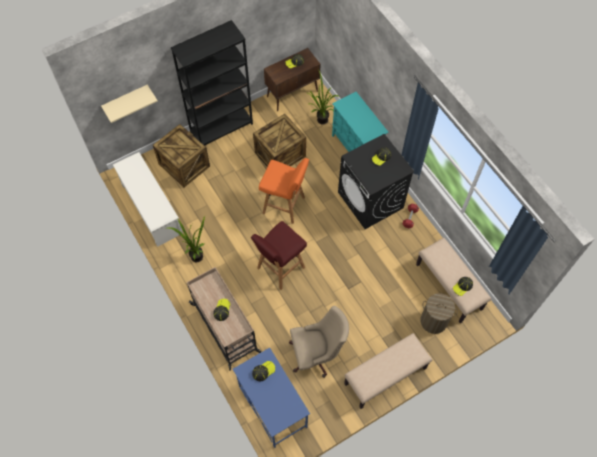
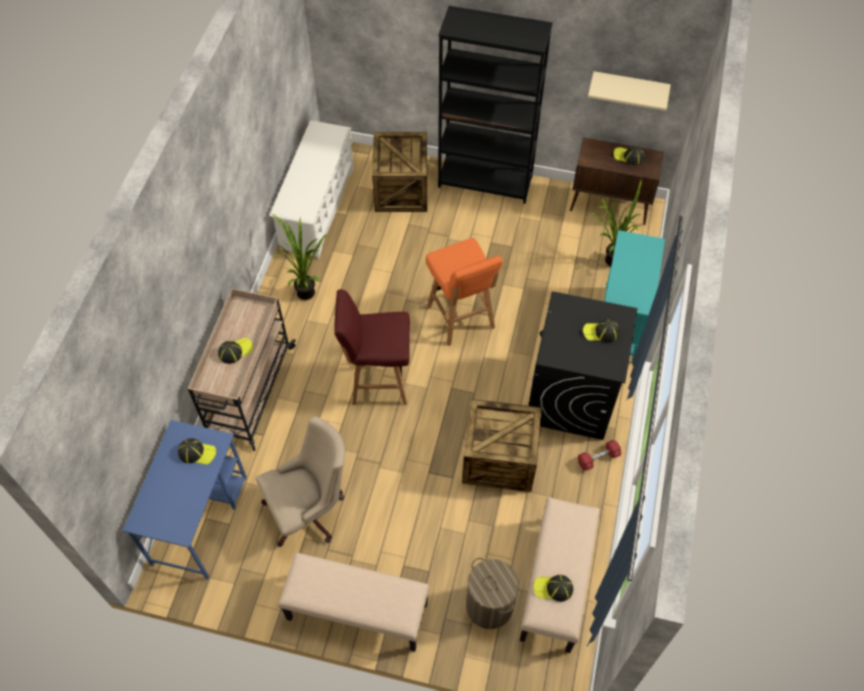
camera: 45 degrees right, 5 degrees down
(126, 100) = (367, 47): beige shelf -> beige shelf (629, 88)
(280, 154) = (520, 259): crate -> crate (500, 458)
(317, 354) = (310, 510): beige office chair -> beige office chair turned 60 degrees counterclockwise

